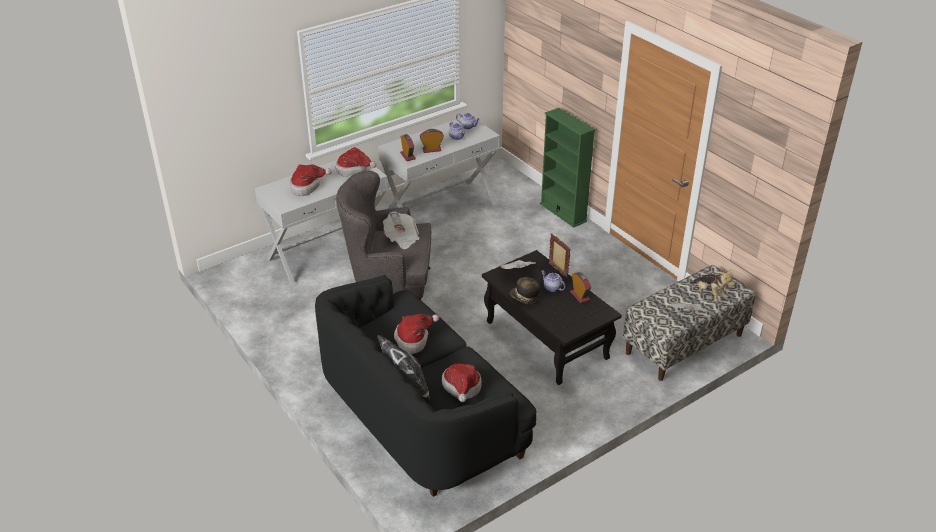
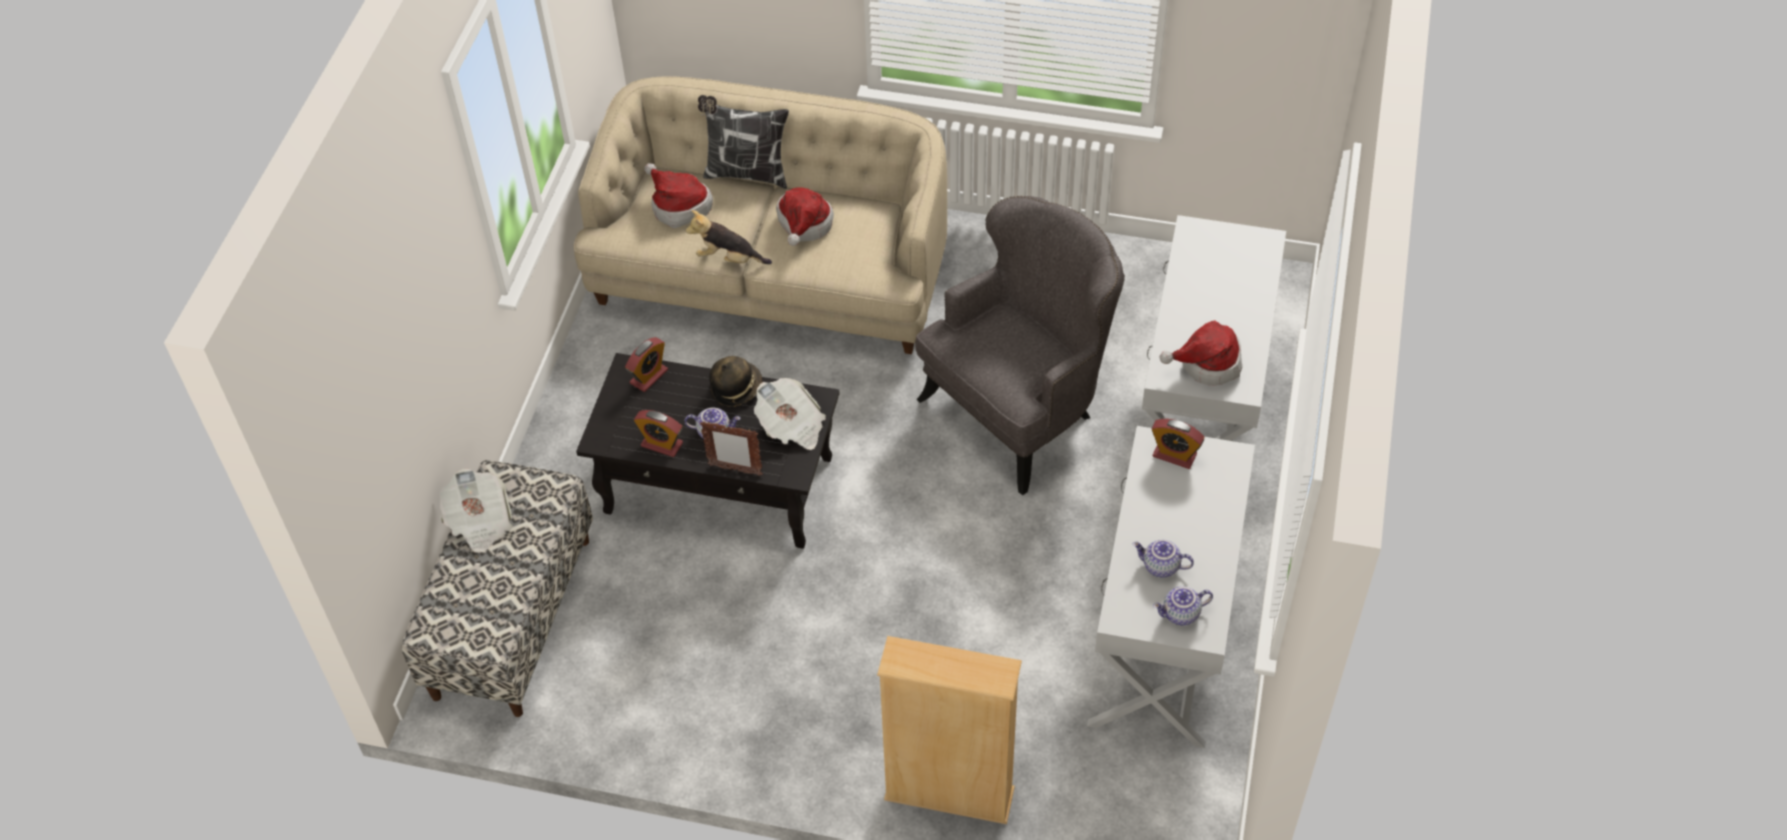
camera: 140 degrees right, 15 degrees up
(307, 187) = (1220, 283): hat -> none
(401, 238) = (1015, 359): newspaper -> none
(419, 413) = (773, 275): black sofa -> beige sofa
(432, 149) = (1158, 500): alarm clock -> alarm clock (649, 376)
(563, 212) = (949, 794): green bookcase -> beige bookcase
(709, 294) = (471, 587): plush toy -> plush toy (729, 259)

